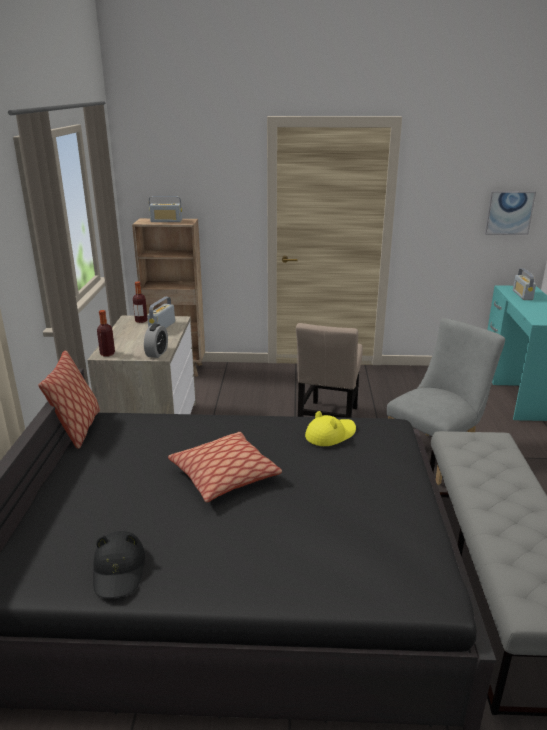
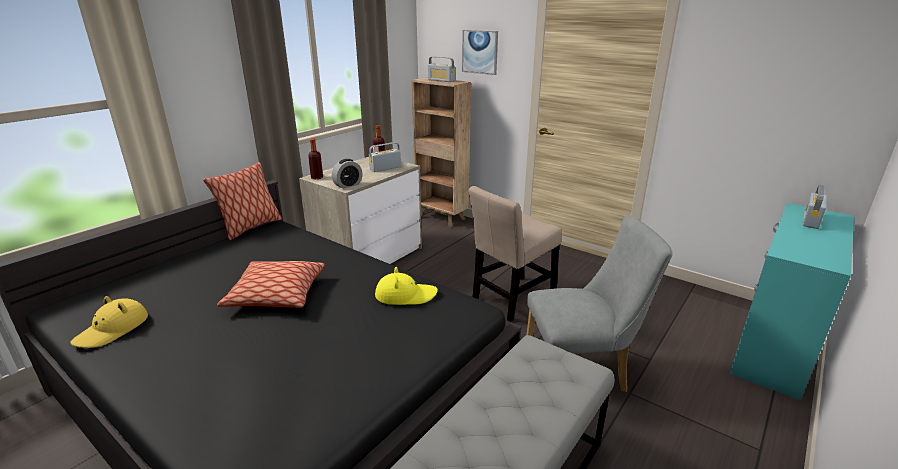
camera: 35 degrees right, 0 degrees up
(119, 570) = (113, 329): black hat -> yellow hat
(509, 212) = (823, 108): picture -> picture (480, 52)

